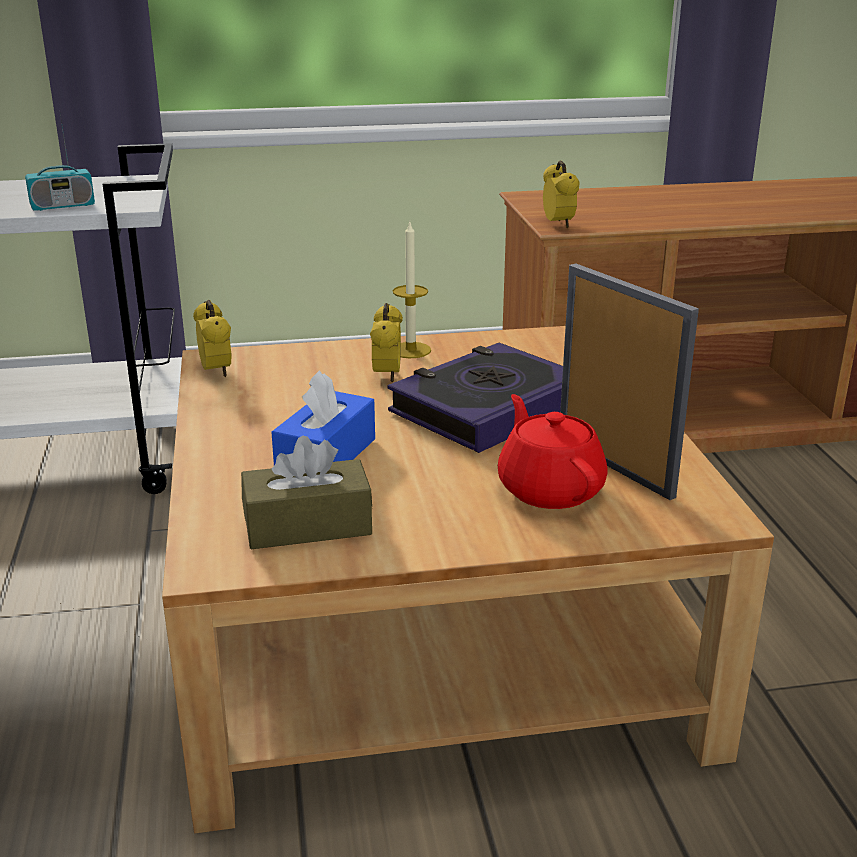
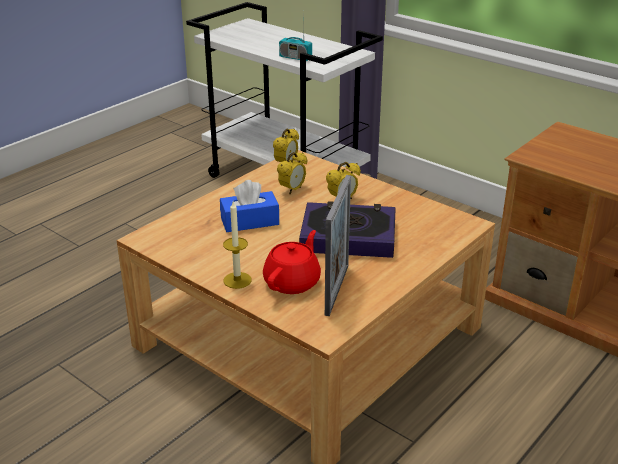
camera: 50 degrees right, 5 degrees up
(307, 525) = (192, 243): brown tissue box -> none
(410, 350) = (378, 193): candle -> candle (237, 280)
(558, 224) = (531, 155): alarm clock -> alarm clock (292, 190)

